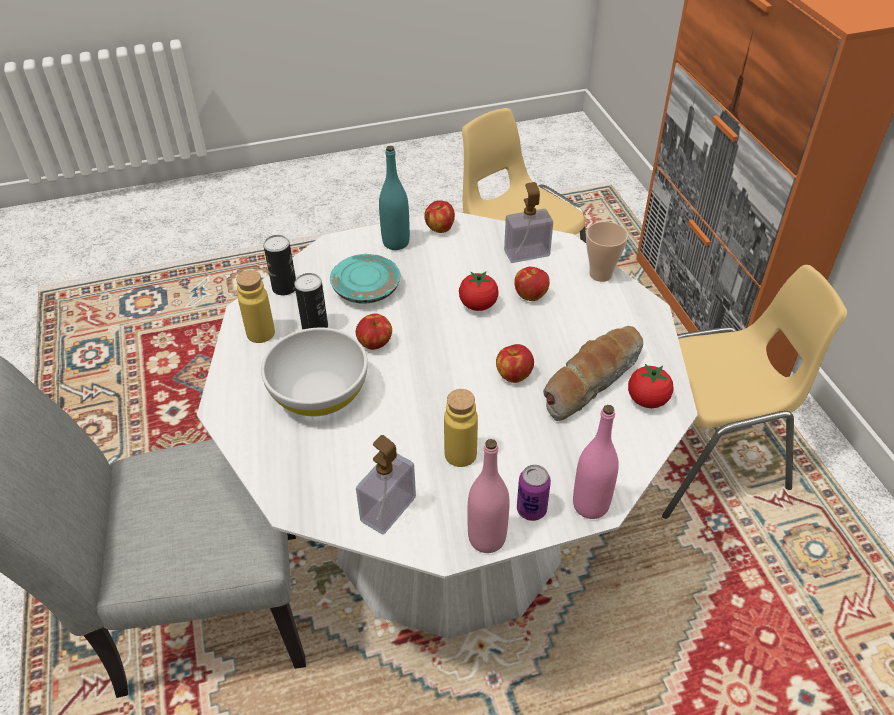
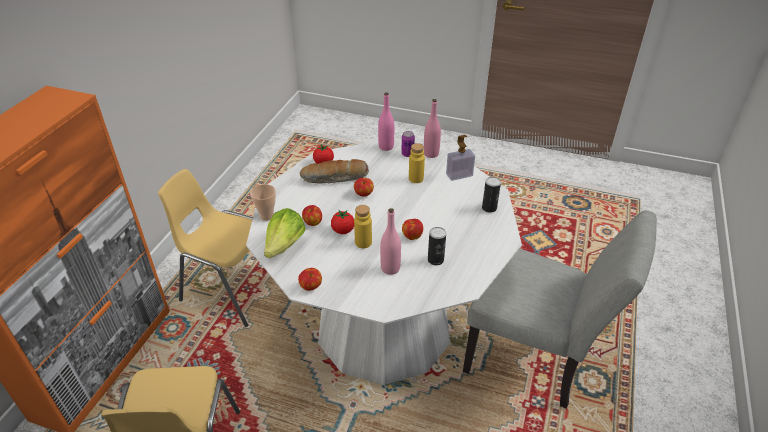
camera: 145 degrees left, 5 degrees down
(260, 333) = (467, 270): yellow bottle -> yellow bottle (363, 242)
(284, 288) = (436, 293): can -> can (489, 208)
(319, 393) = (456, 226): white bowl -> none
(366, 288) = (390, 268): turquoise plate -> pink bottle
(396, 242) = (346, 290): turquoise bottle -> none
(527, 253) = (285, 245): soap dispenser -> lettuce

